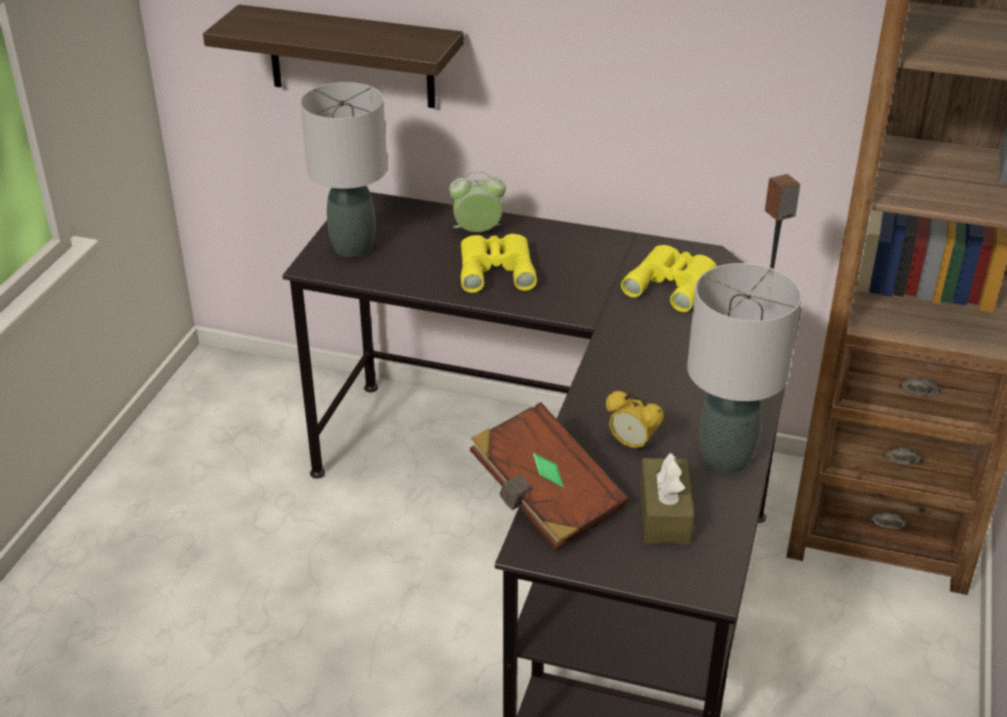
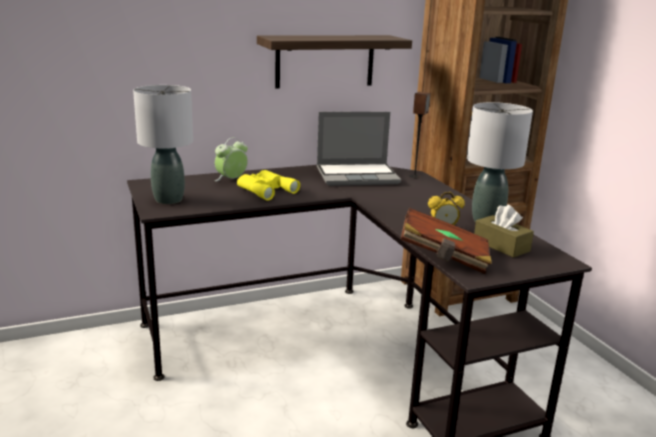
camera: 40 degrees left, 15 degrees down
(351, 57) = (122, 86): shelf -> shelf (325, 61)
(672, 283) = (358, 176): yellow binoculars -> laptop

